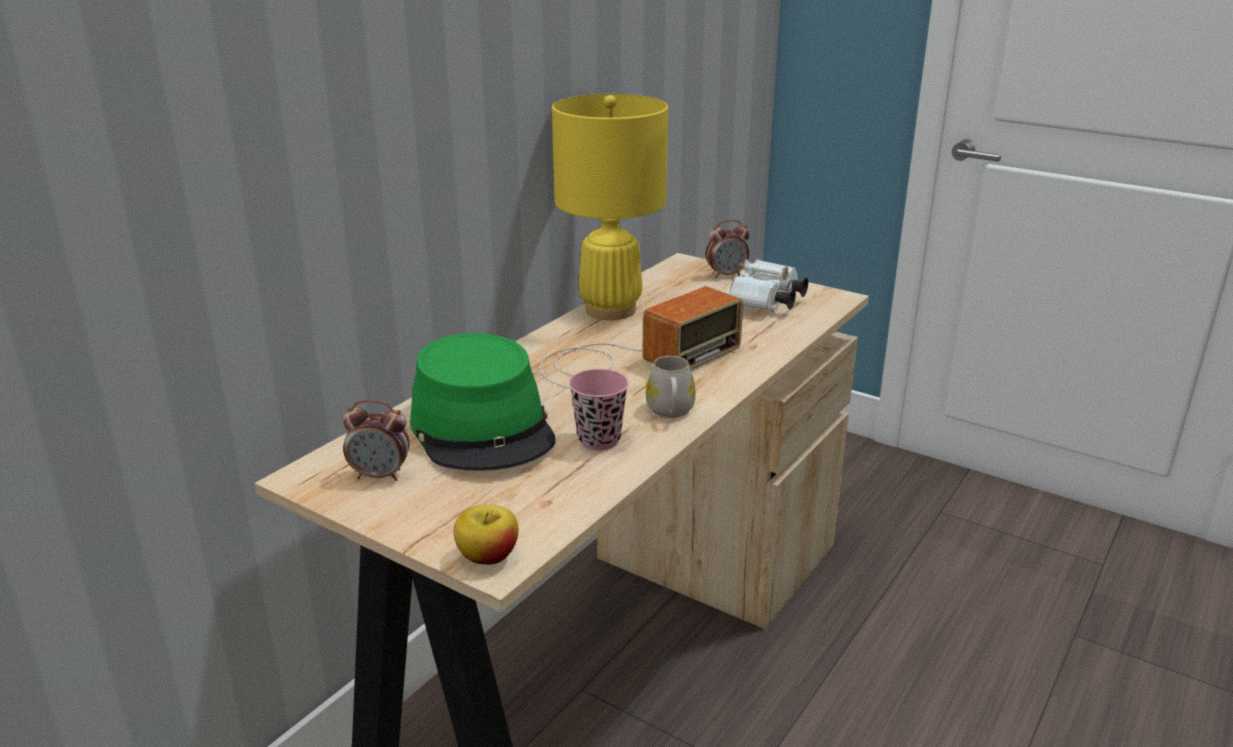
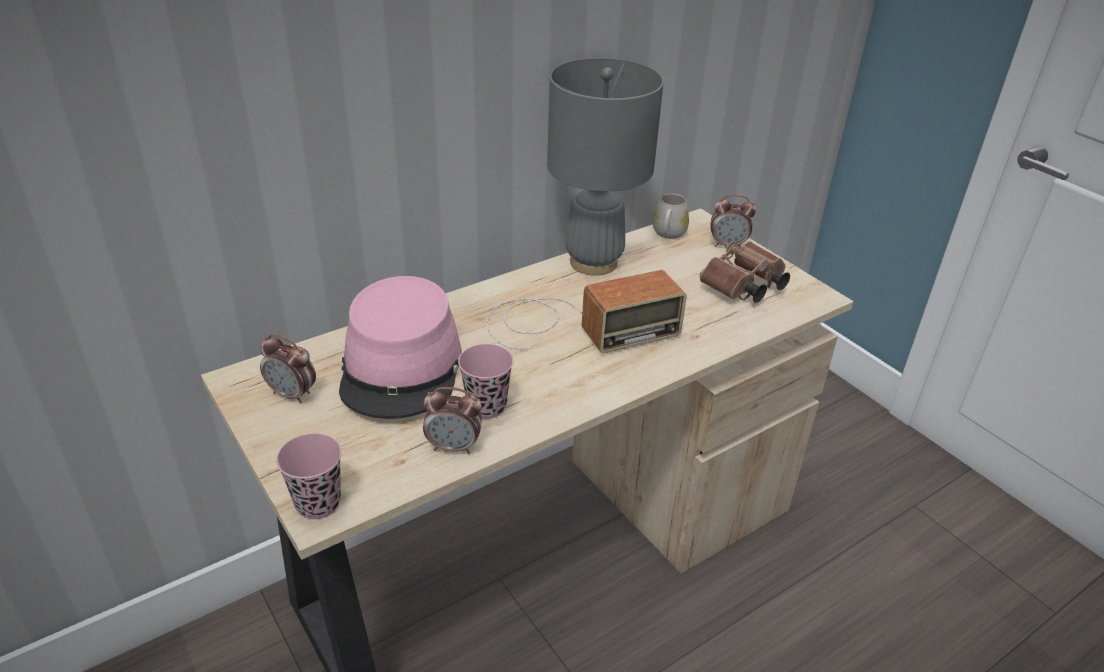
camera: 20 degrees right, 10 degrees up
(483, 427) = (402, 366): green hat -> pink hat
(488, 556) = (318, 503): apple -> pink cup
(593, 478) = (454, 447): none -> alarm clock
(610, 310) = (593, 263): yellow table lamp -> grey table lamp
(670, 412) = (568, 393): white mug -> white mug (668, 234)
(765, 303) = (742, 288): white binoculars -> brown binoculars

